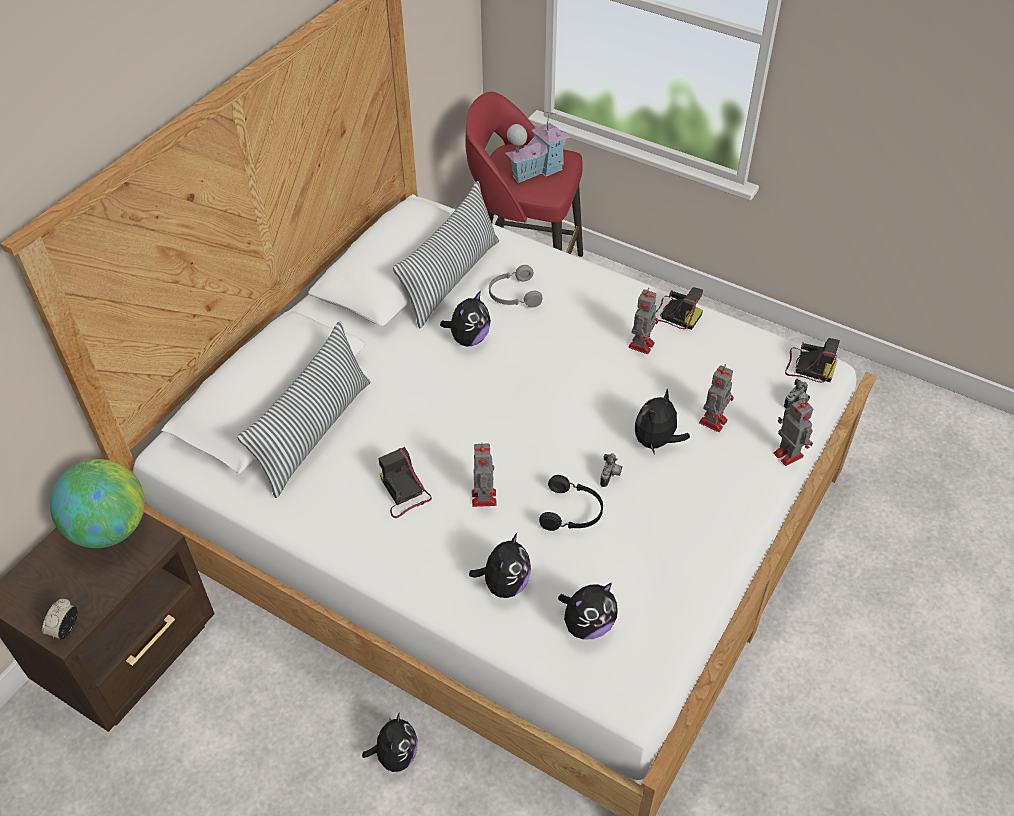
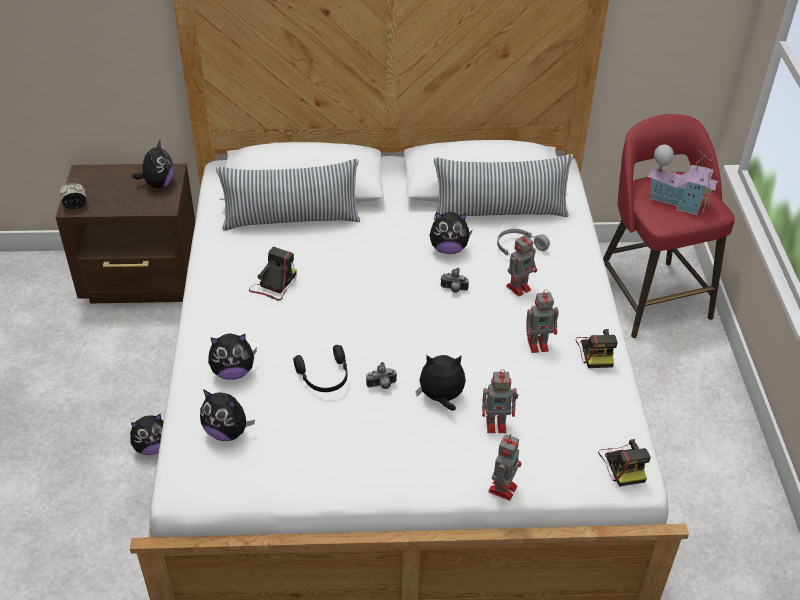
camera: 55 degrees right, 5 degrees down
(110, 529) = (158, 184): globe -> plush toy
(484, 496) = (303, 325): toy robot -> toy robot (519, 287)
(797, 402) = (571, 472): camera -> camera (453, 289)

